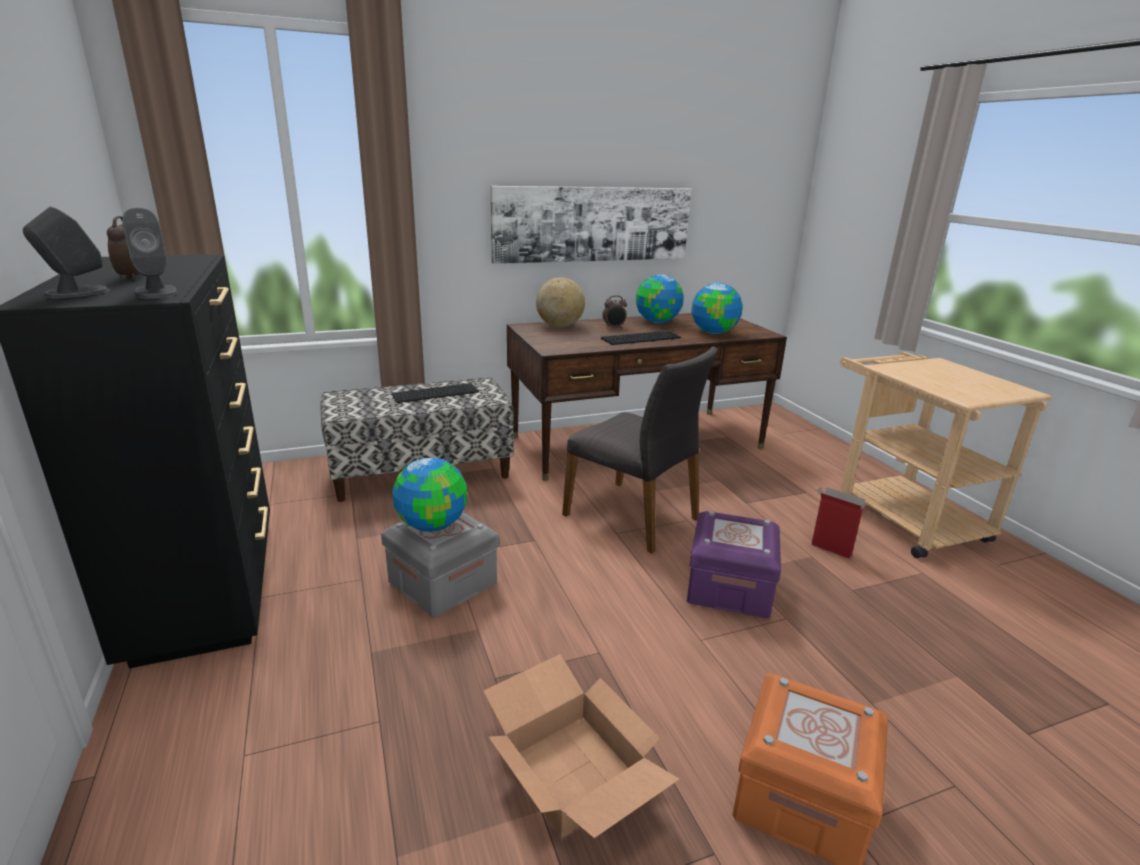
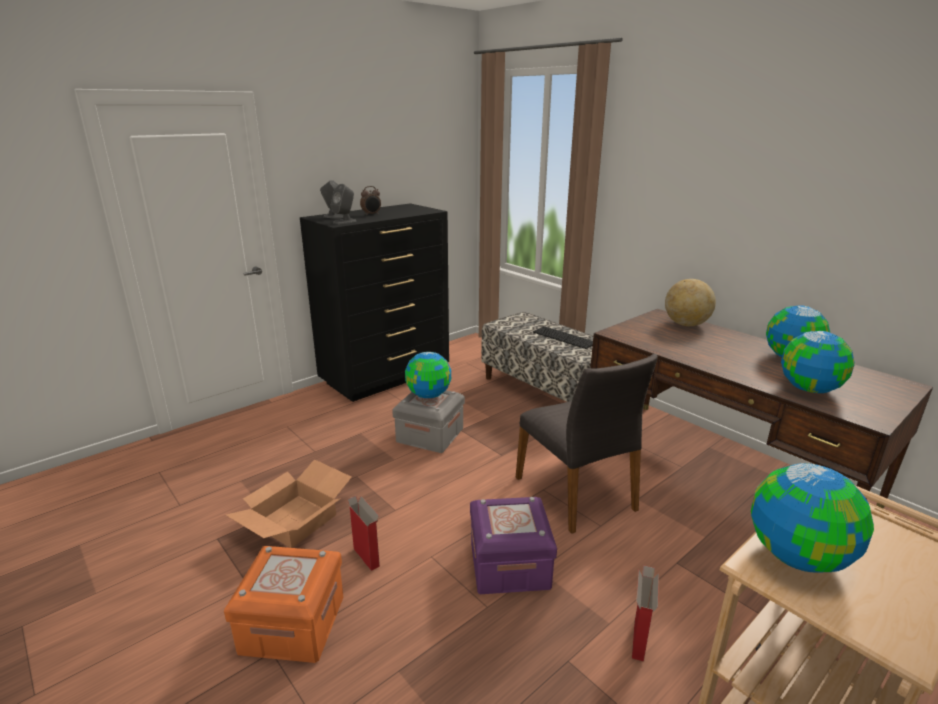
camera: 70 degrees right, 0 degrees up
(593, 224) = (758, 236): picture -> none
(614, 327) = (726, 343): alarm clock -> none
(633, 516) = (577, 493): grey chair -> grey chair turned 45 degrees counterclockwise
(641, 338) = (713, 358): keyboard -> none
(688, 698) = (367, 558): none -> cardboard box
(951, 387) = (798, 556): none -> globe

